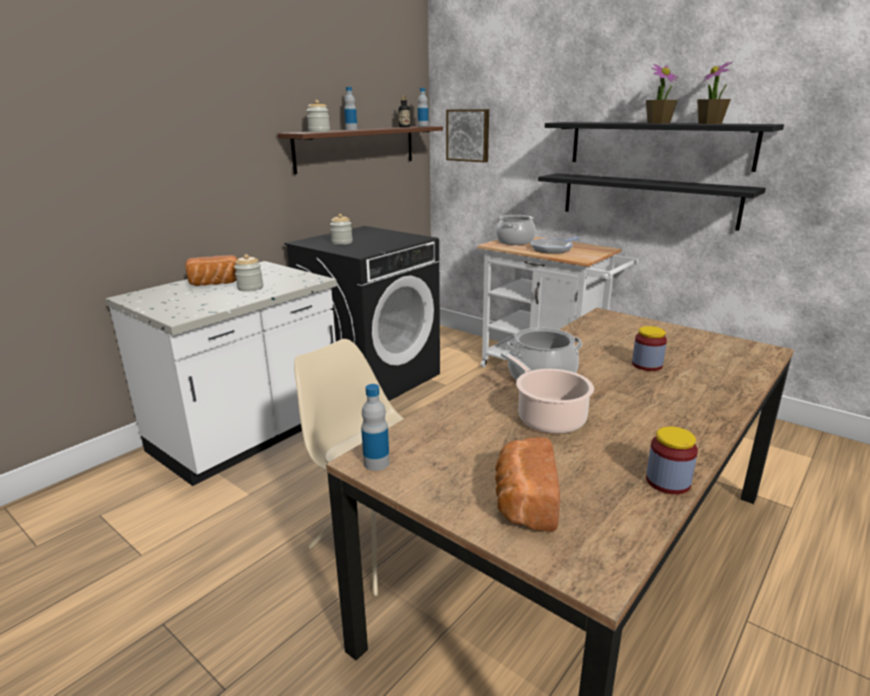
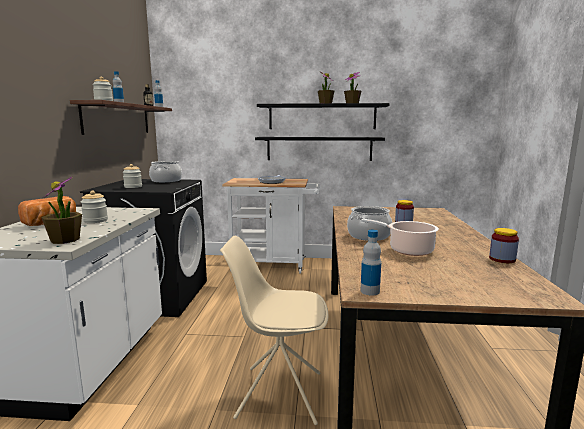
camera: 35 degrees left, 10 degrees down
(188, 310) = (65, 240): none -> potted plant
(468, 135) = (189, 115): picture -> none
(514, 241) = (242, 181): cooking pot -> cooking pot (166, 181)
(523, 502) = (471, 283): bread -> none

